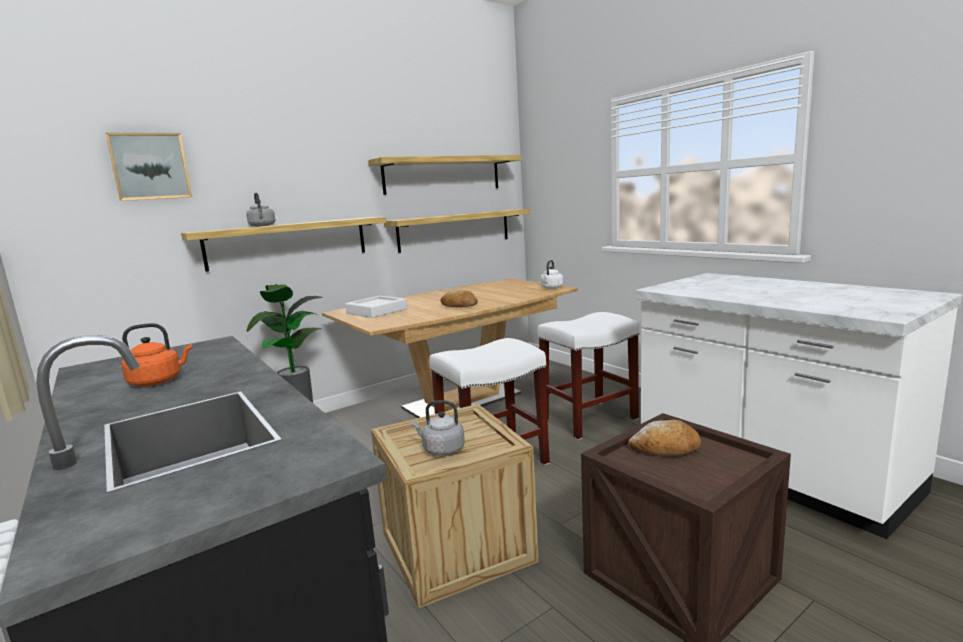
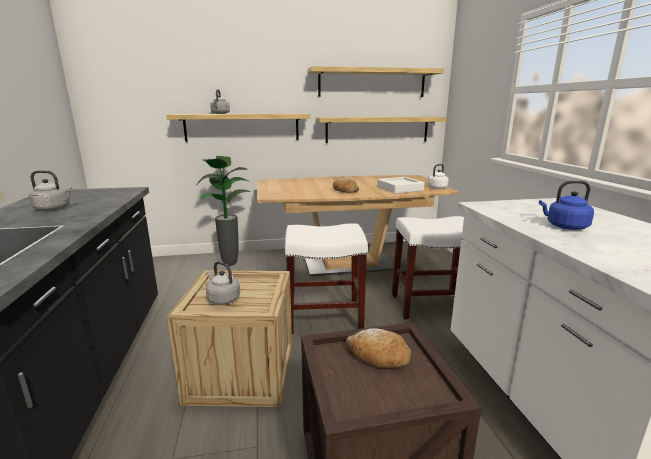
camera: 25 degrees right, 5 degrees up
(150, 167) = (155, 68): picture -> none
(158, 381) = (54, 208): orange kettle -> grey kettle
(376, 311) = (287, 185): white tray -> white tray (399, 188)
(753, 292) = (564, 227): none -> blue kettle

